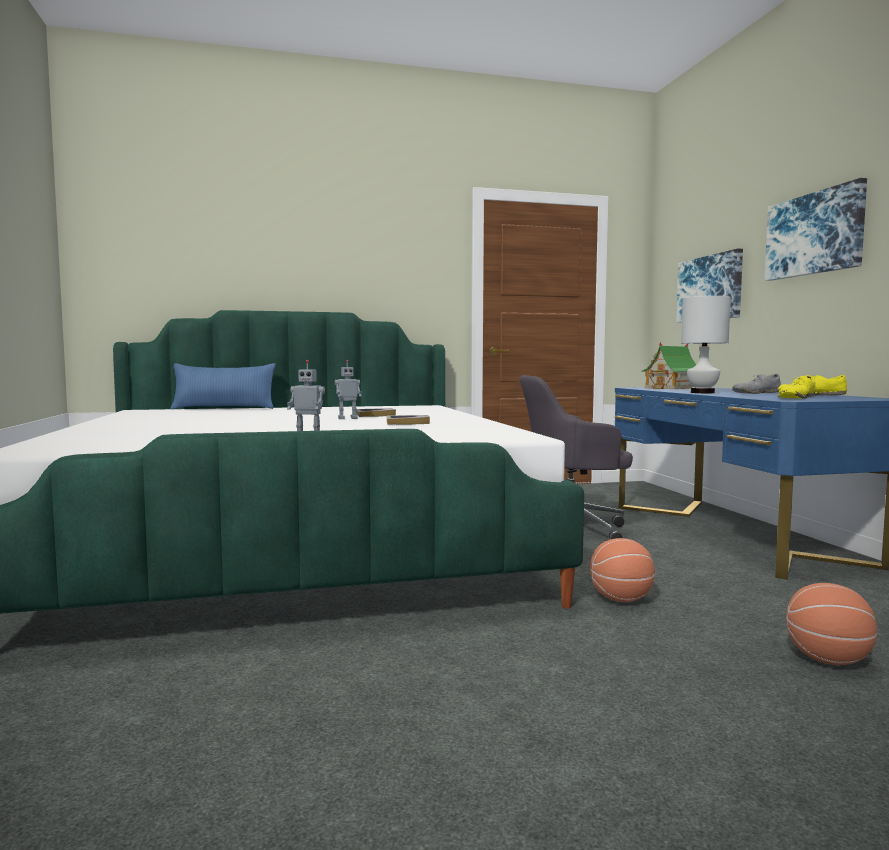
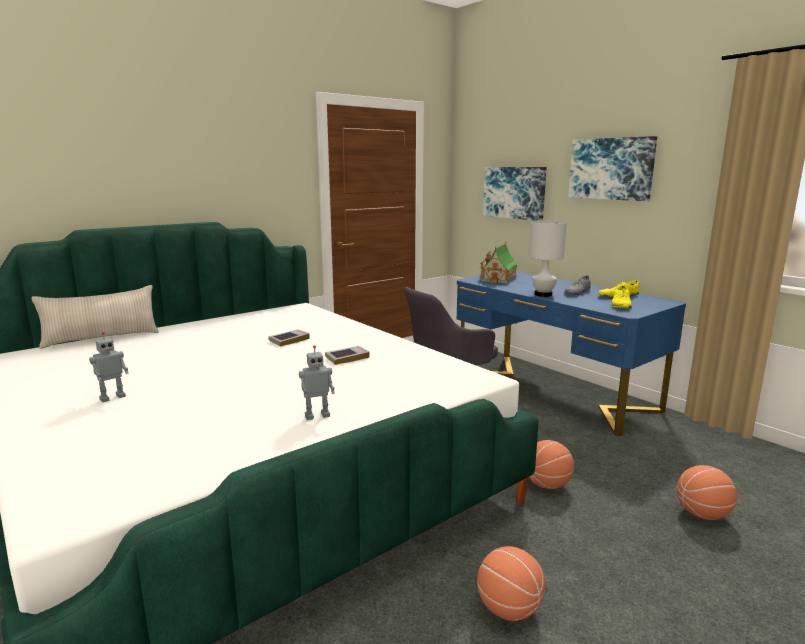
camera: 25 degrees left, 10 degrees up
(224, 408) = (101, 338): blue pillow -> beige pillow
(347, 418) = (275, 352): toy robot -> toy robot (112, 397)
(448, 674) = (509, 609): none -> basketball

